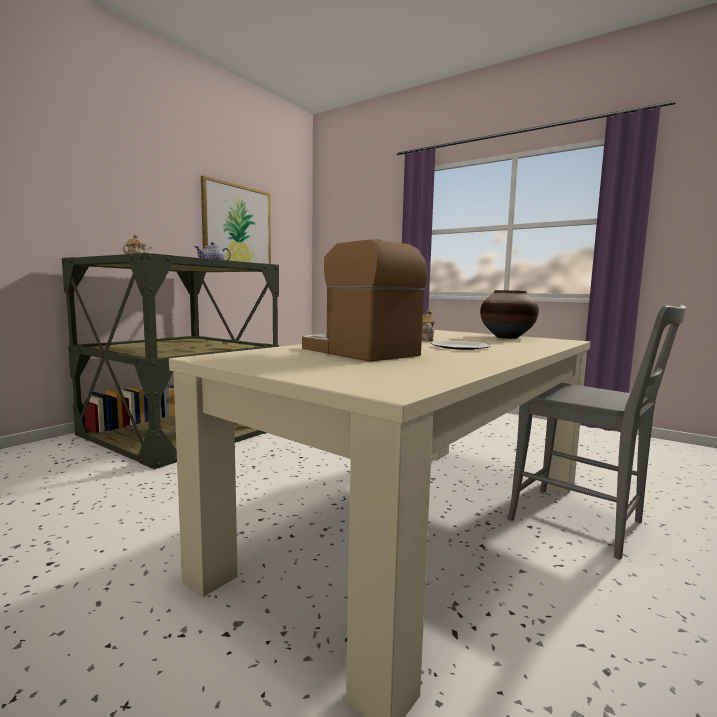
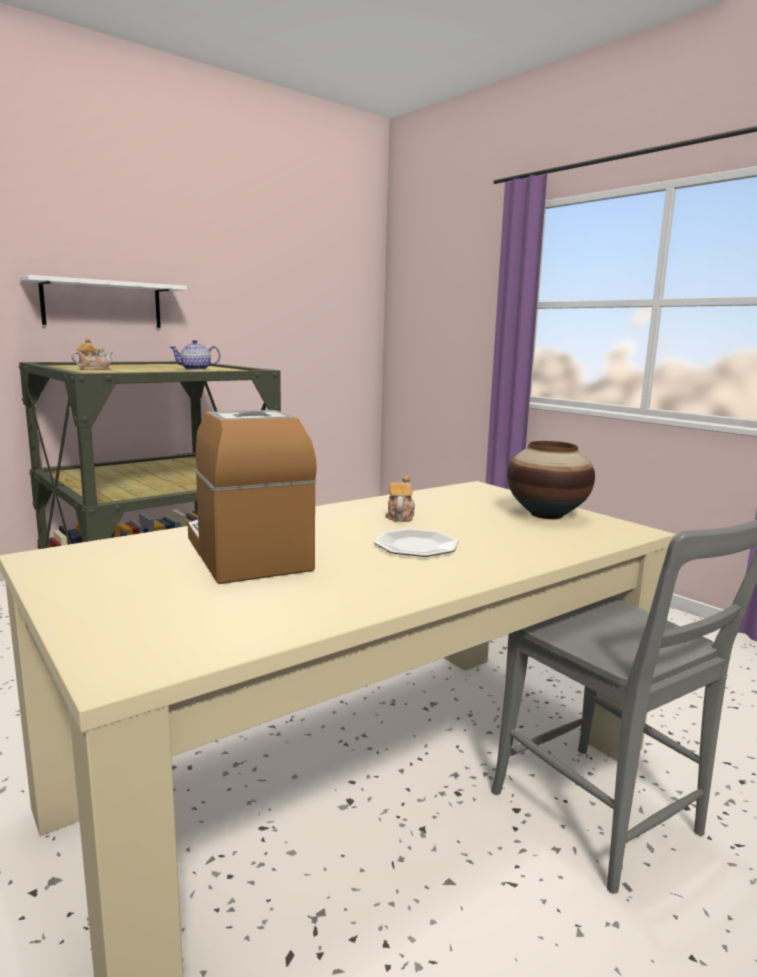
camera: 15 degrees right, 5 degrees up
(125, 219) = (102, 304): none -> white shelf
(237, 228) = (263, 301): picture -> none

